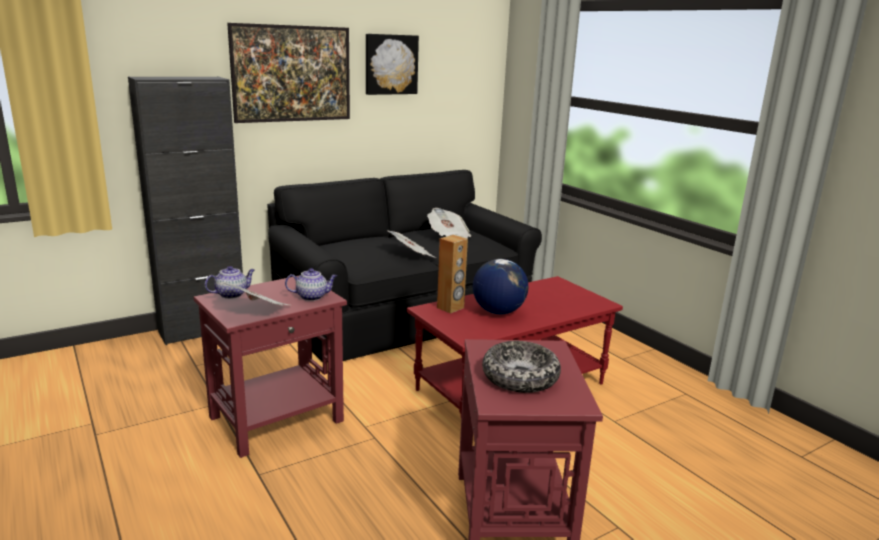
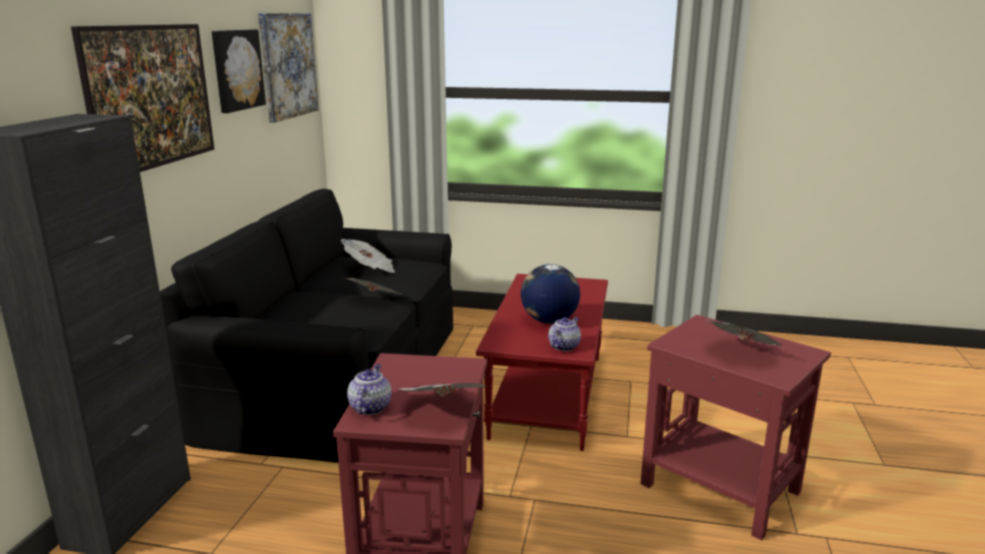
camera: 45 degrees left, 0 degrees up
(312, 296) = (451, 370): teapot -> teapot (564, 346)
(450, 308) = (510, 334): brown speaker -> none
(459, 67) = (288, 65): none -> picture
(520, 377) = (744, 352): bowl -> newspaper

